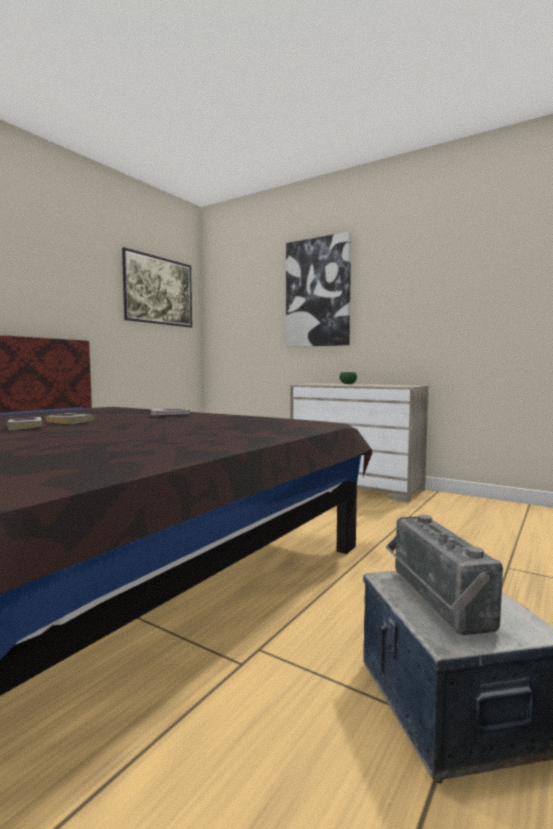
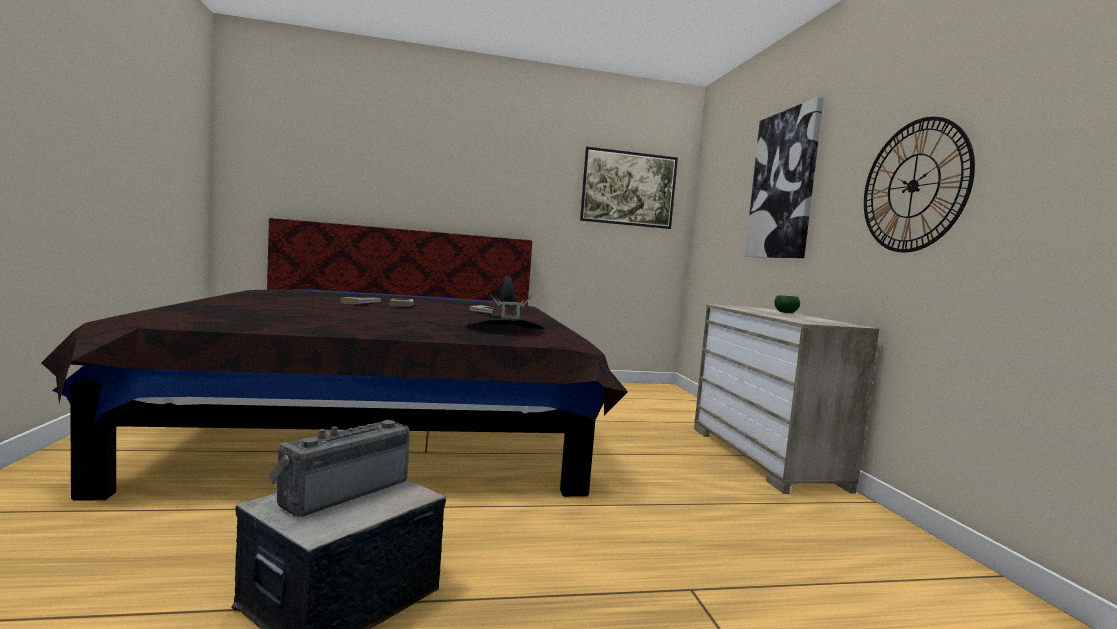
camera: 45 degrees right, 0 degrees up
(263, 422) = (504, 328): none -> black hat
(440, 296) = (913, 186): none -> wall clock

